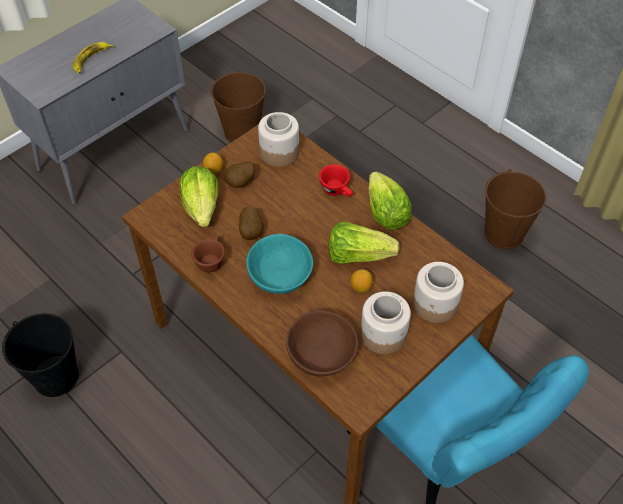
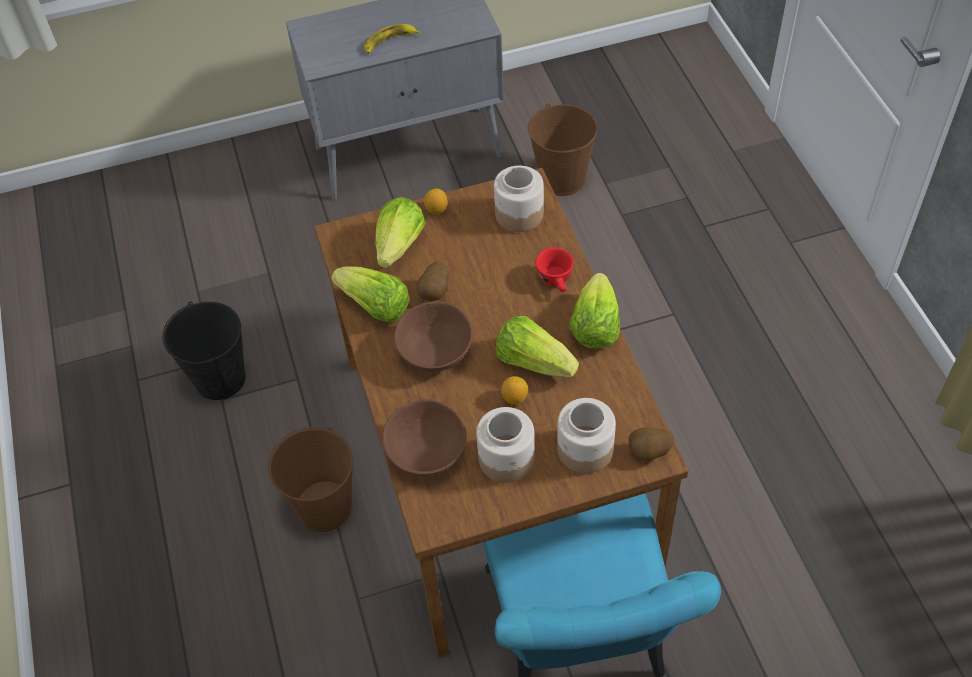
camera: 30 degrees right, 0 degrees up
(211, 260) = (375, 306): brown cup -> lettuce
(240, 183) = (456, 234): potato -> potato (649, 453)
(279, 276) = (434, 351): turquoise bowl -> brown bowl
(504, 233) = (813, 417): brown bucket -> brown bucket (324, 507)

